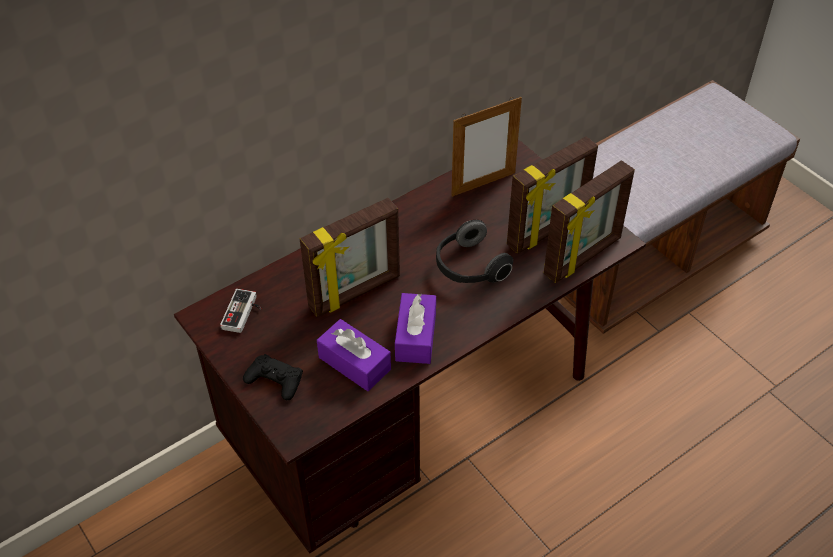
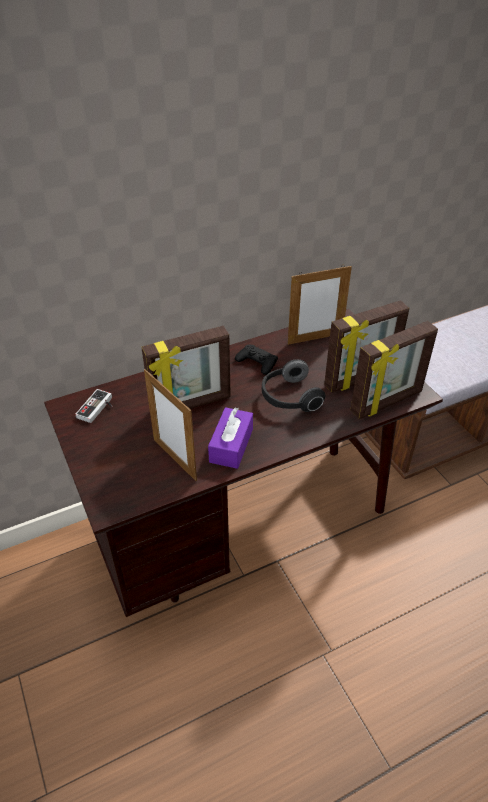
camera: 10 degrees right, 5 degrees down
(275, 380) = (105, 463): black game controller -> black game controller (257, 362)
(354, 363) = (174, 459): purple tissue box -> picture frame

